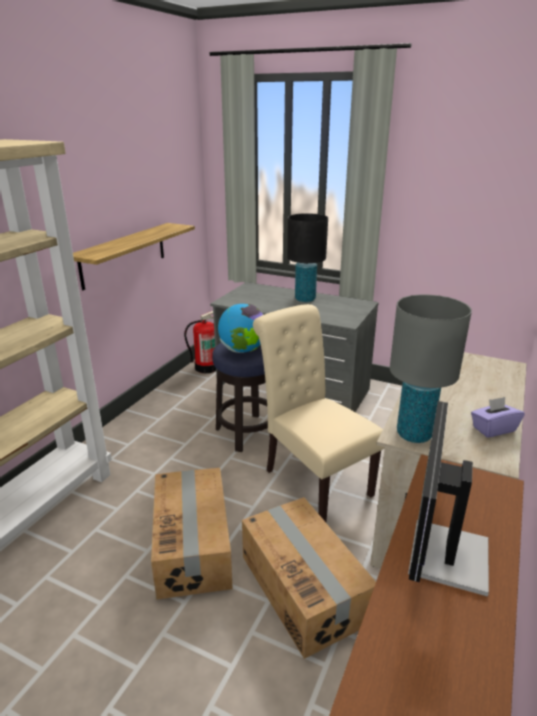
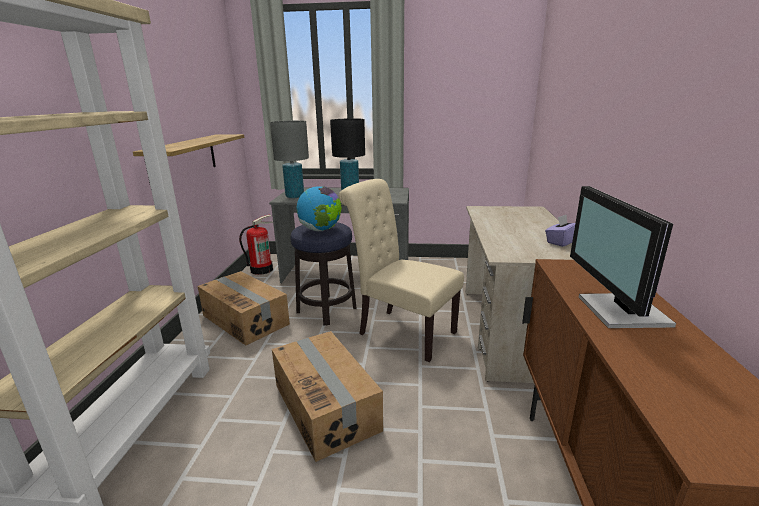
camera: 20 degrees left, 5 degrees down
(304, 587) = (443, 412): cardboard box -> cardboard box (246, 319)
(414, 434) = (512, 253): grey table lamp -> grey table lamp (295, 196)

